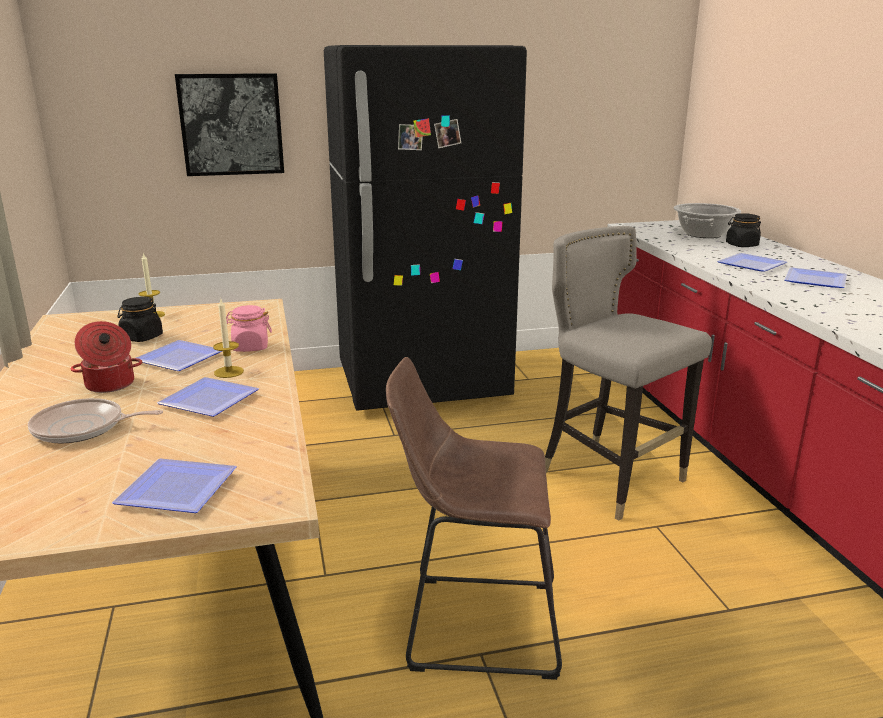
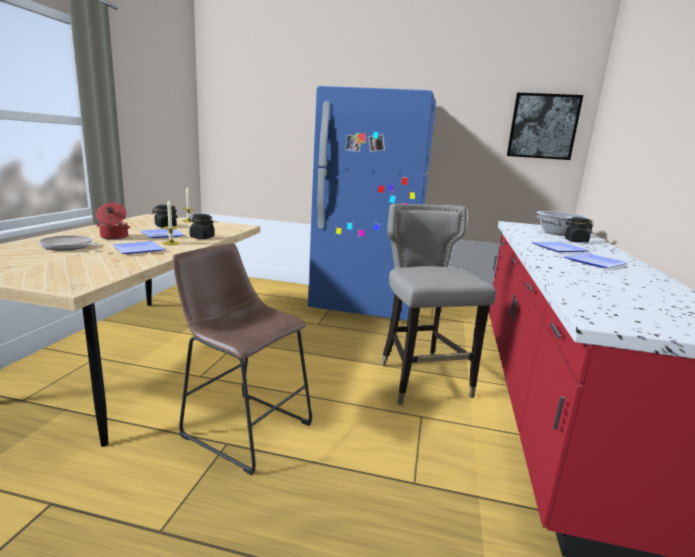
camera: 25 degrees right, 5 degrees down
(182, 488) = (50, 273): plate -> none
(231, 124) = (286, 138): picture -> picture (543, 126)
(250, 347) = (202, 237): pink jar -> black jar
(423, 384) = (364, 305): black fridge -> blue fridge

